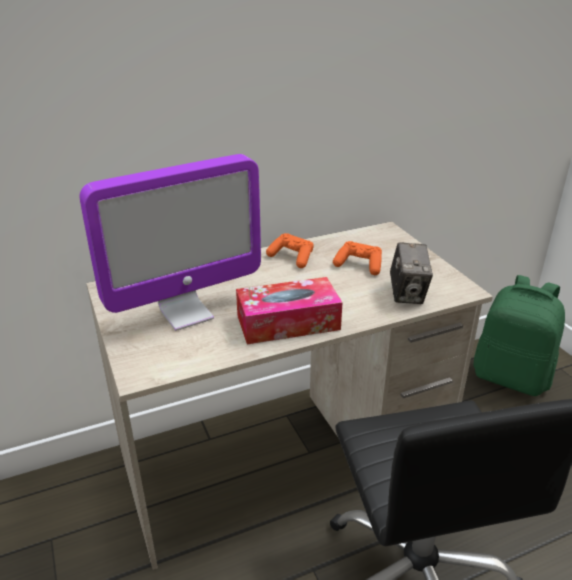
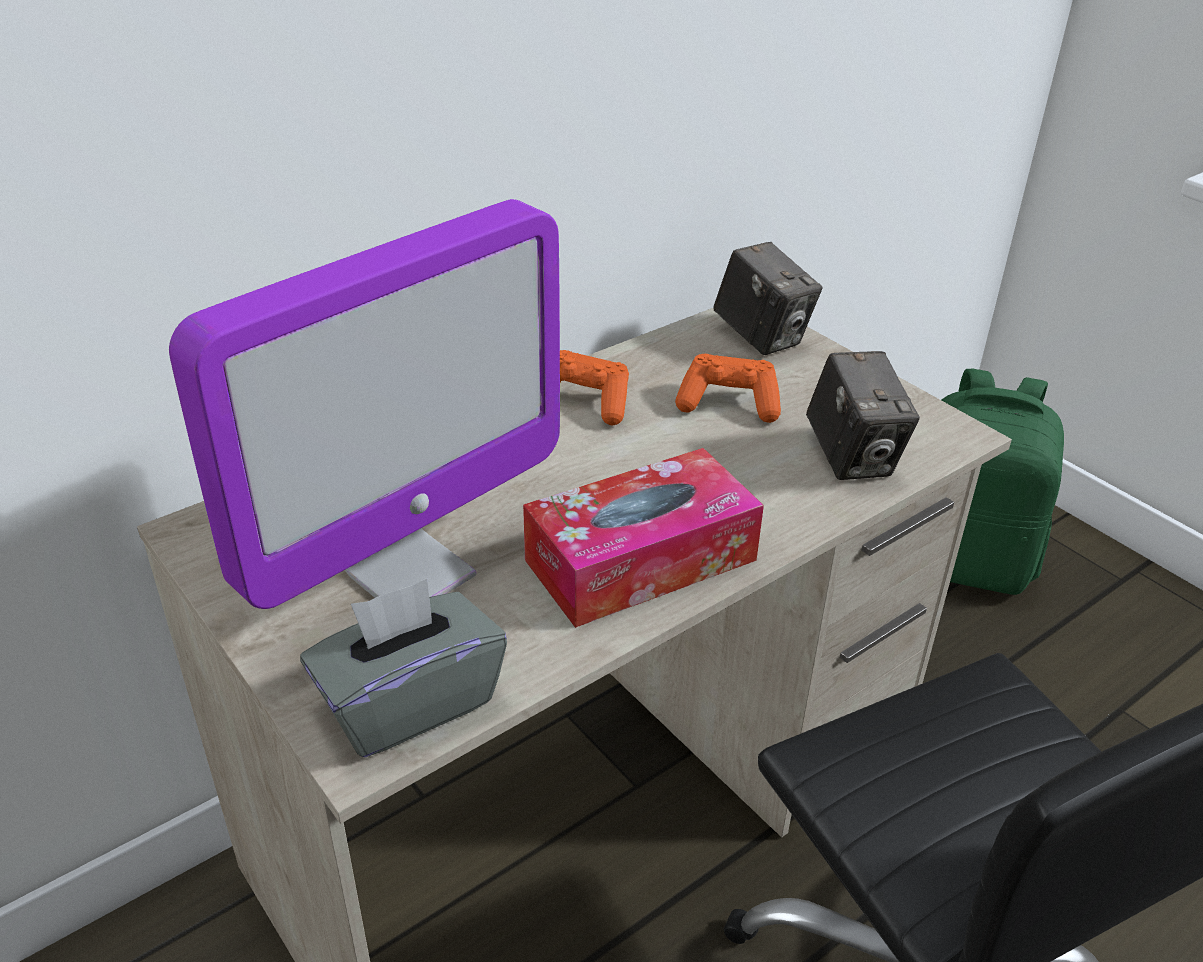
camera: 15 degrees left, 5 degrees up
(164, 361) = (409, 702): none -> grey tissue box
(388, 240) = (761, 337): none -> camera

